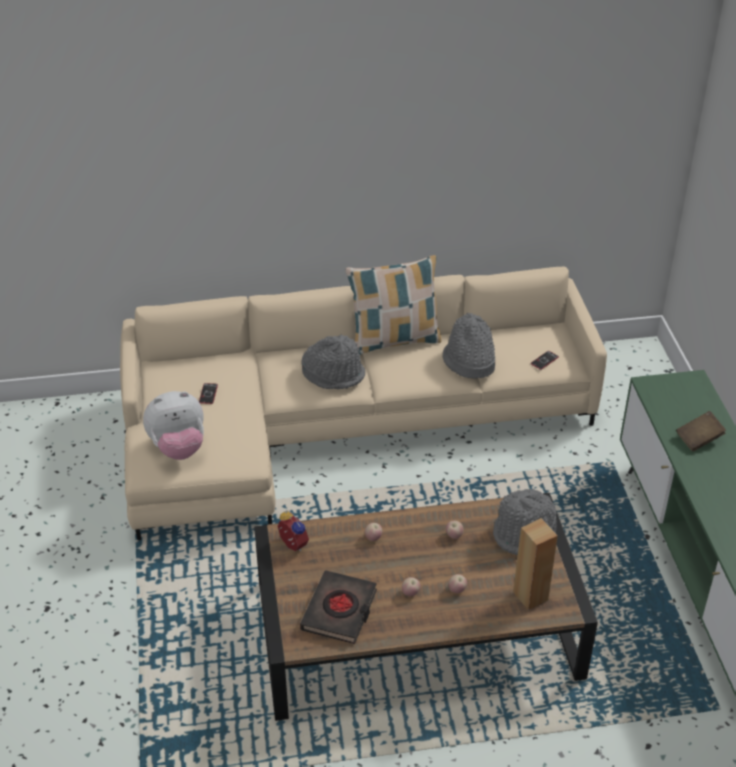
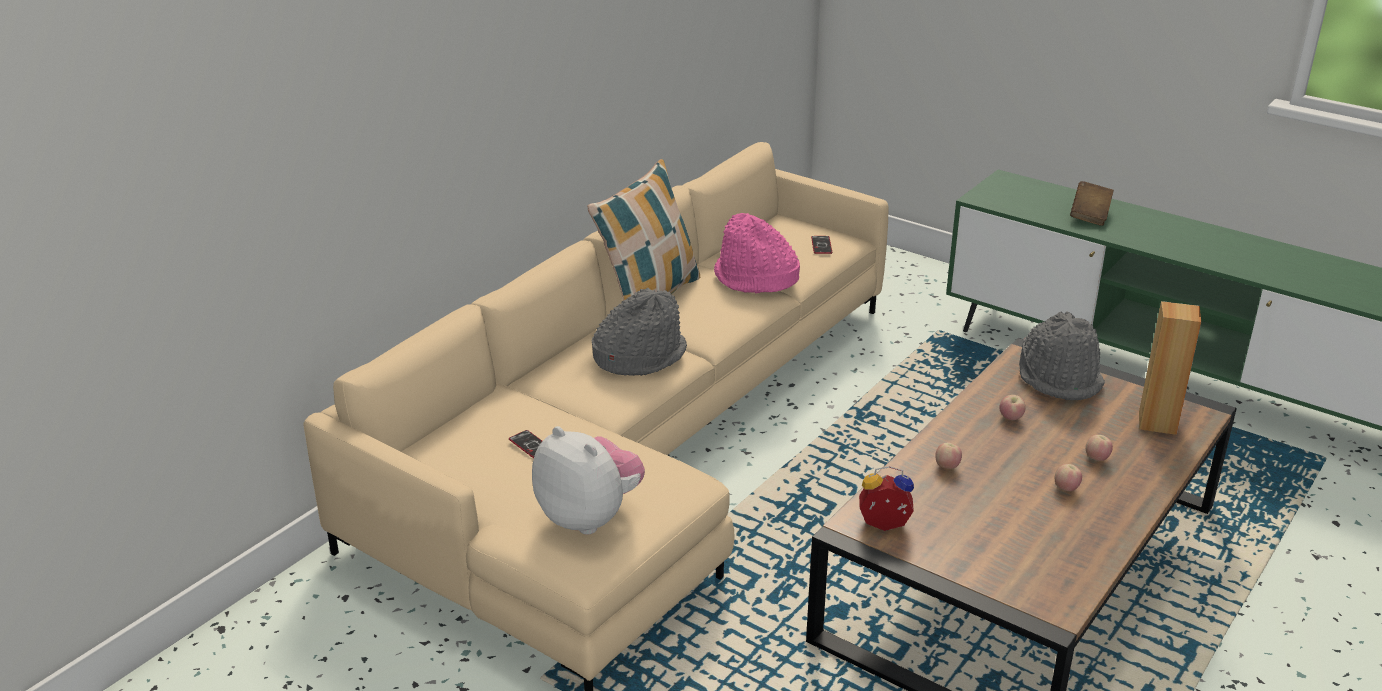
camera: 45 degrees left, 10 degrees down
(178, 448) = (590, 517): plush toy -> plush toy turned 75 degrees counterclockwise
(339, 611) = (1038, 550): black book -> none
(469, 361) = (755, 279): grey hat -> pink hat

